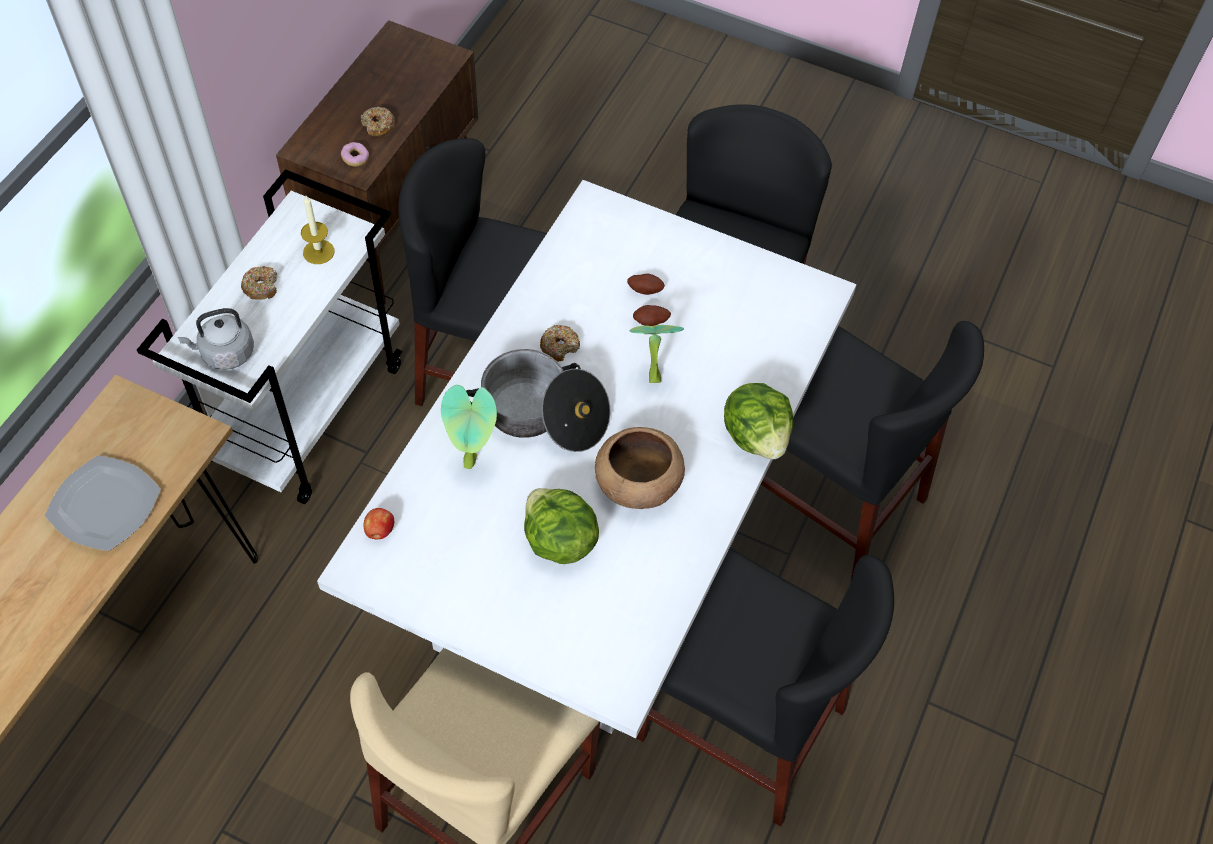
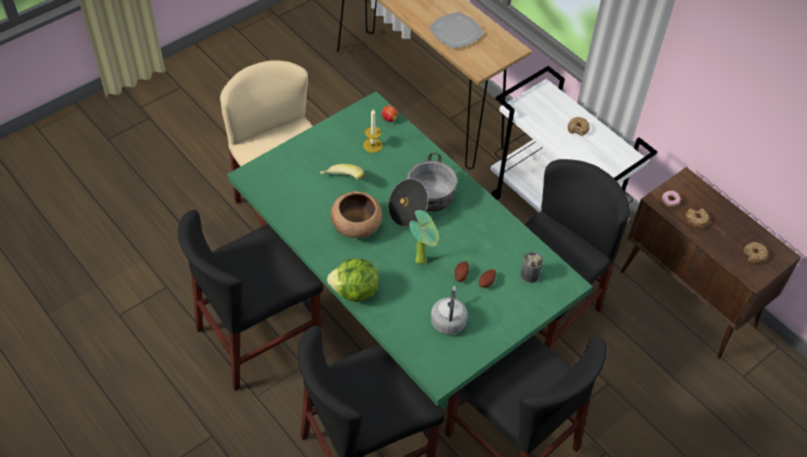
camera: 115 degrees right, 5 degrees down
(225, 353) = (537, 104): grey kettle -> grey kettle (448, 320)
(318, 252) = (594, 158): candle -> candle (372, 145)
(472, 463) = (408, 164): potted plant -> none
(558, 541) = (342, 181): lettuce -> banana
(559, 346) = (464, 226): donut -> donut (754, 255)
(601, 548) = (397, 316): white dining table -> green dining table
(603, 247) = (529, 275): none -> can

